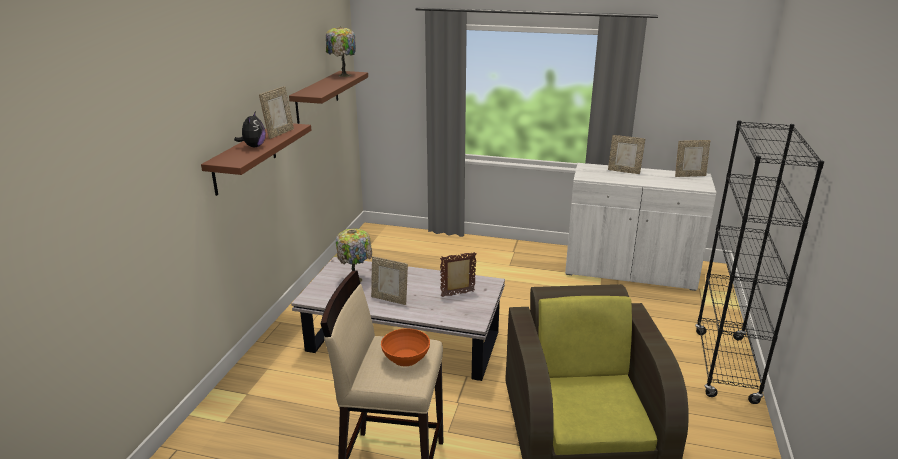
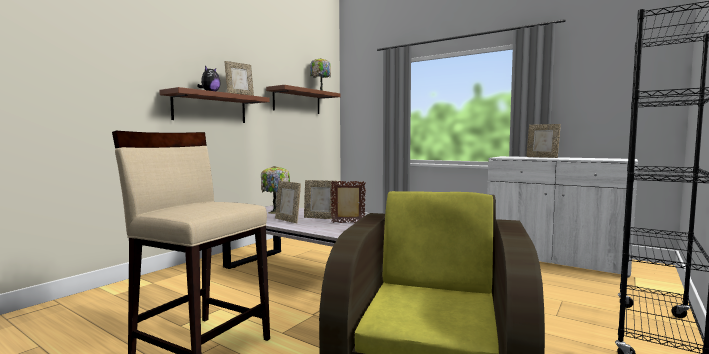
camera: 20 degrees right, 20 degrees down
(406, 358) = (212, 205): orange bowl -> none
(689, 175) = (611, 158): picture frame -> picture frame (320, 218)

